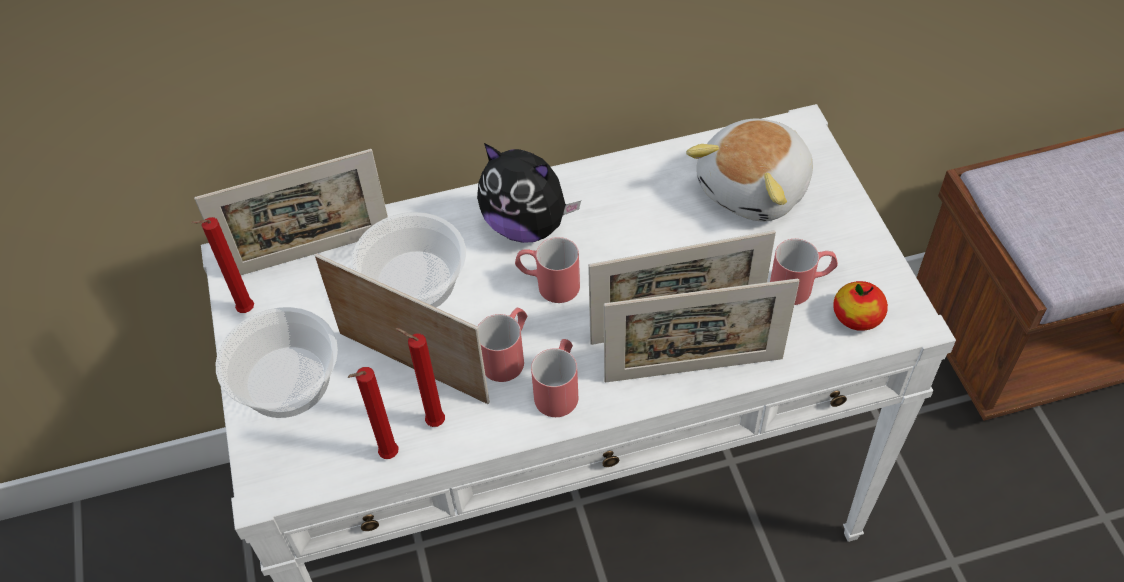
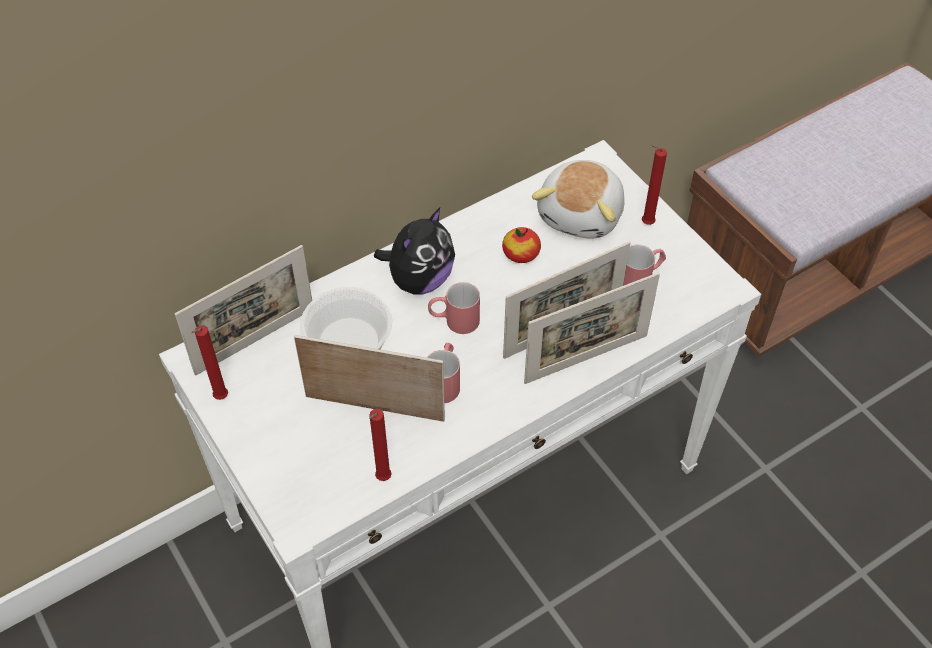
camera: 20 degrees left, 0 degrees up
(287, 382) = (279, 444): bowl -> none
(432, 422) = (407, 445): red candle -> red candle (645, 223)
(527, 225) = (419, 280): plush toy -> plush toy turned 60 degrees counterclockwise
(559, 388) = (493, 396): red mug -> none
(857, 317) = (688, 293): apple -> apple (521, 254)

